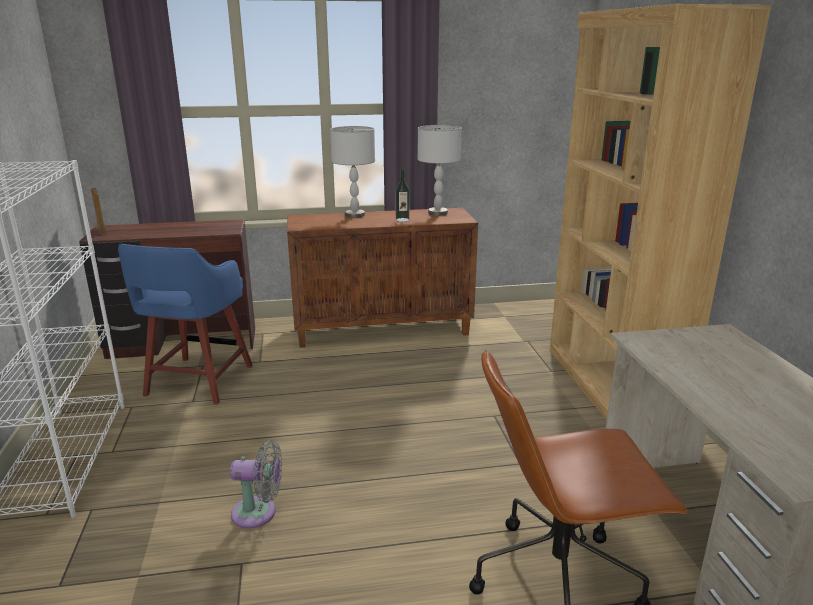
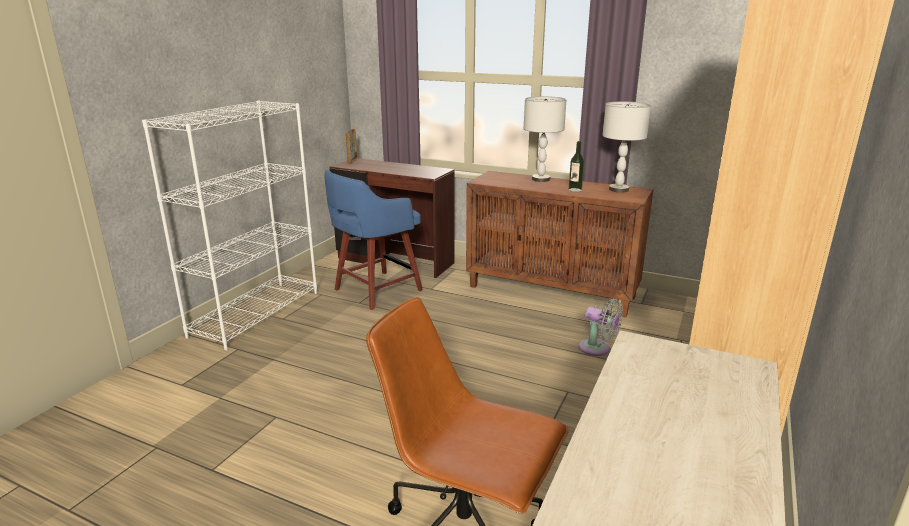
camera: 35 degrees right, 0 degrees up
(259, 513) = (318, 390): grey fan -> grey fan (597, 349)

